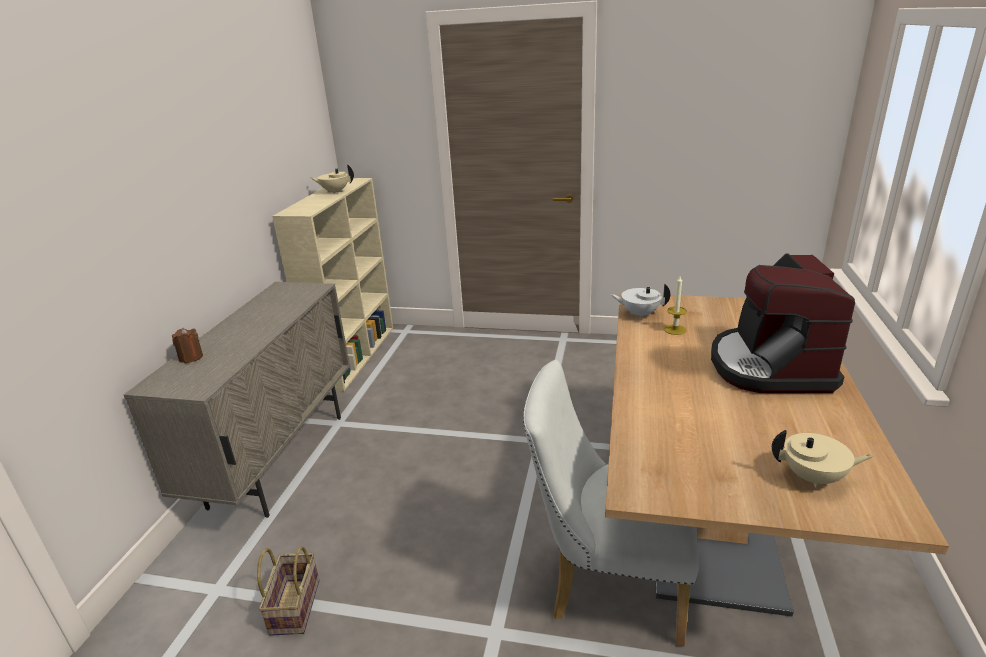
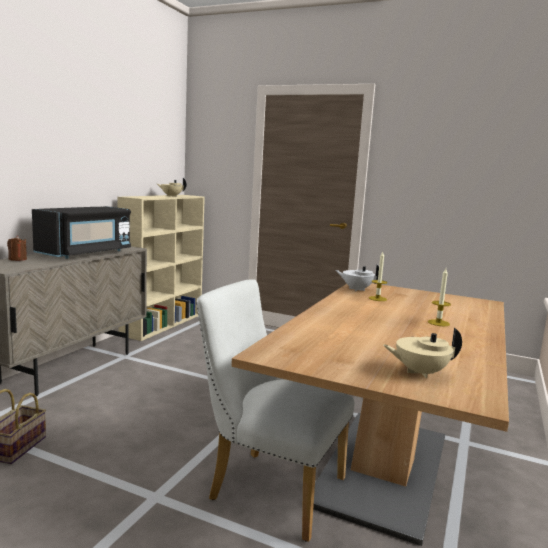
camera: 10 degrees right, 15 degrees down
(268, 317) = (86, 253): none -> black microwave
(769, 366) = (438, 323): coffee machine -> candle
(814, 478) = (419, 372): beige teapot -> beige teapot turned 150 degrees clockwise

